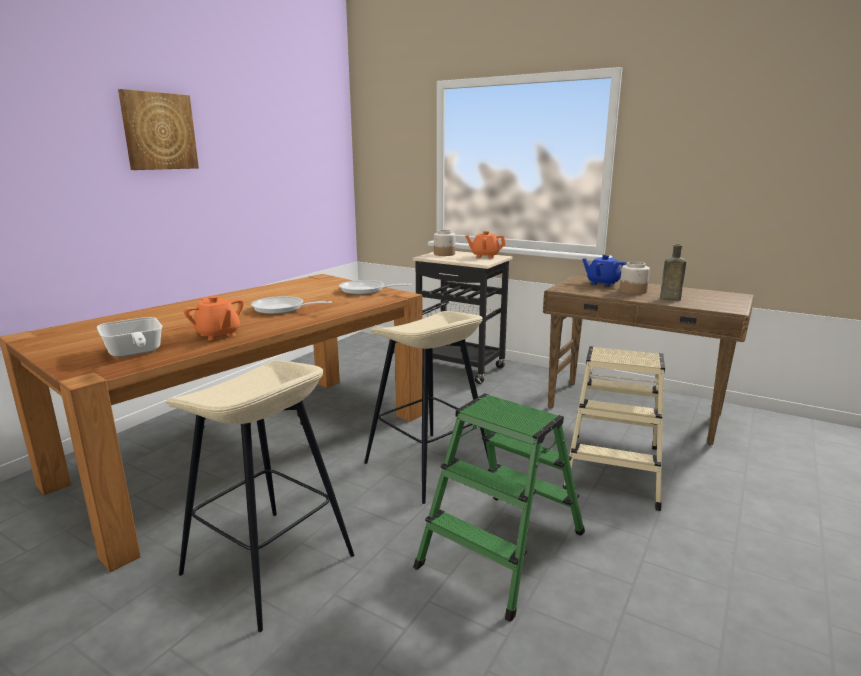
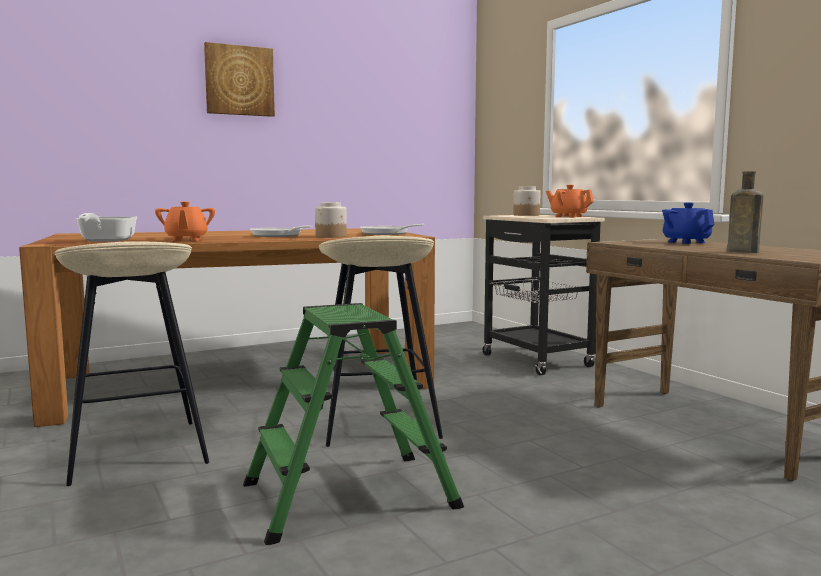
camera: 30 degrees right, 10 degrees down
(612, 467) = (594, 469): beige step ladder -> none
(633, 291) = (708, 246): jar -> jar (331, 236)

